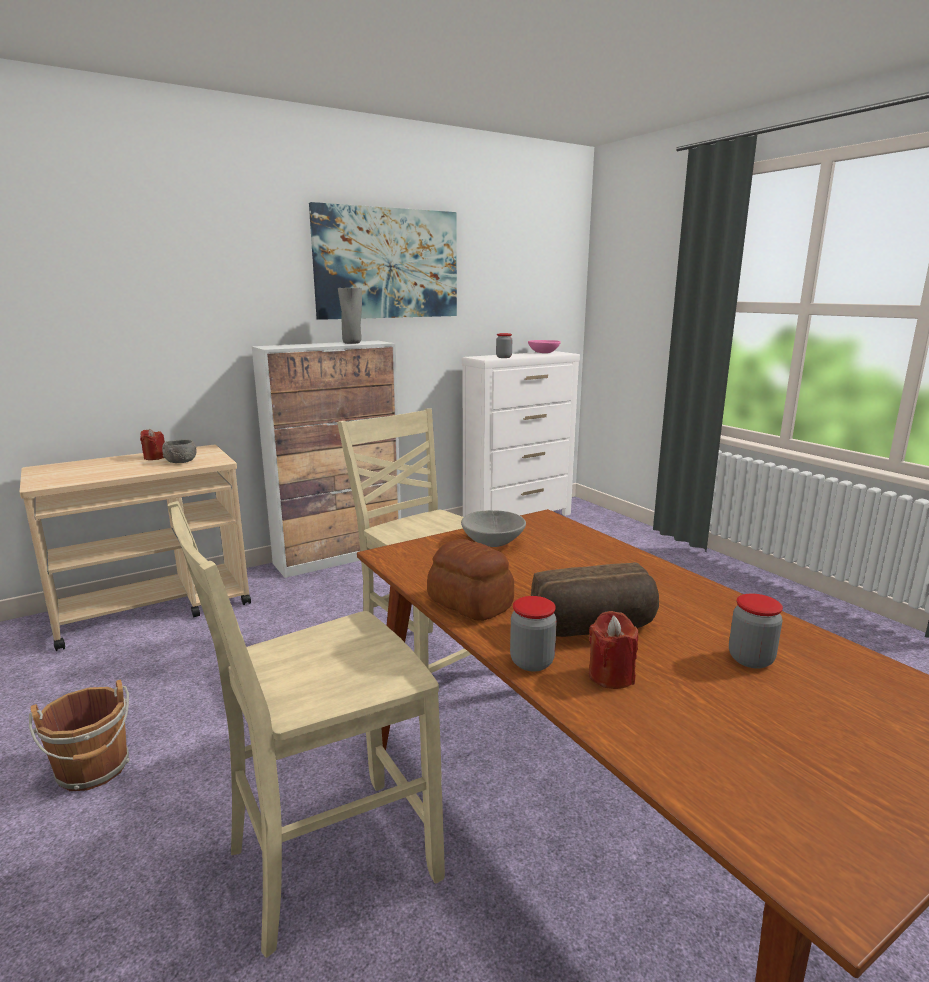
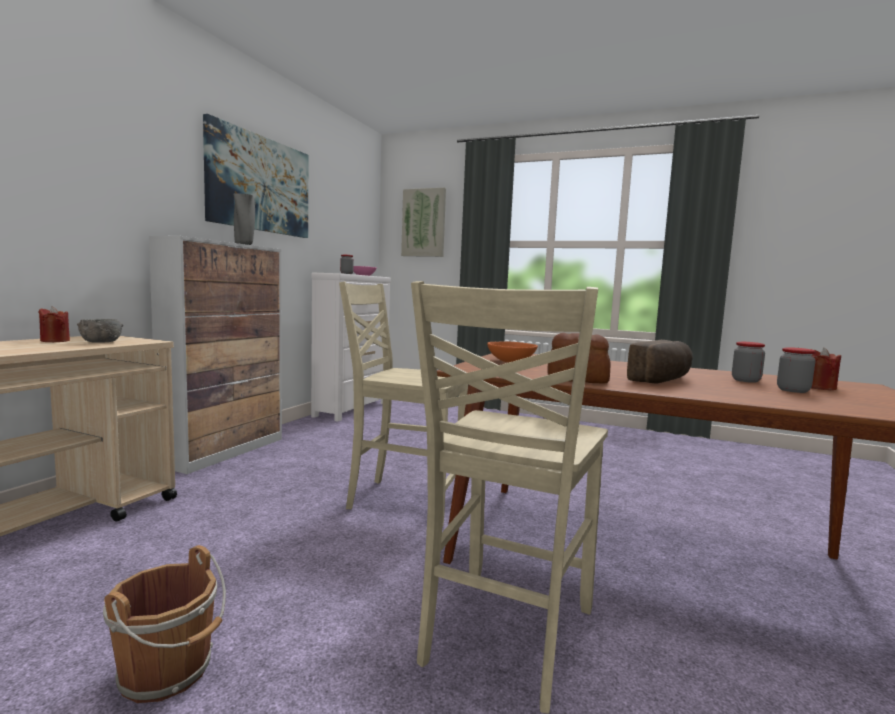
camera: 35 degrees left, 10 degrees down
(493, 542) = (511, 361): grey bowl -> orange bowl
(532, 662) = (674, 392): jar -> jar (793, 390)
(611, 676) = (718, 391): red candle -> red candle (819, 387)
(636, 273) = (424, 223): none -> picture

